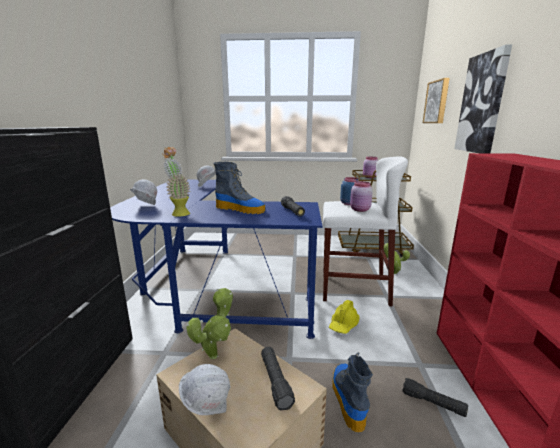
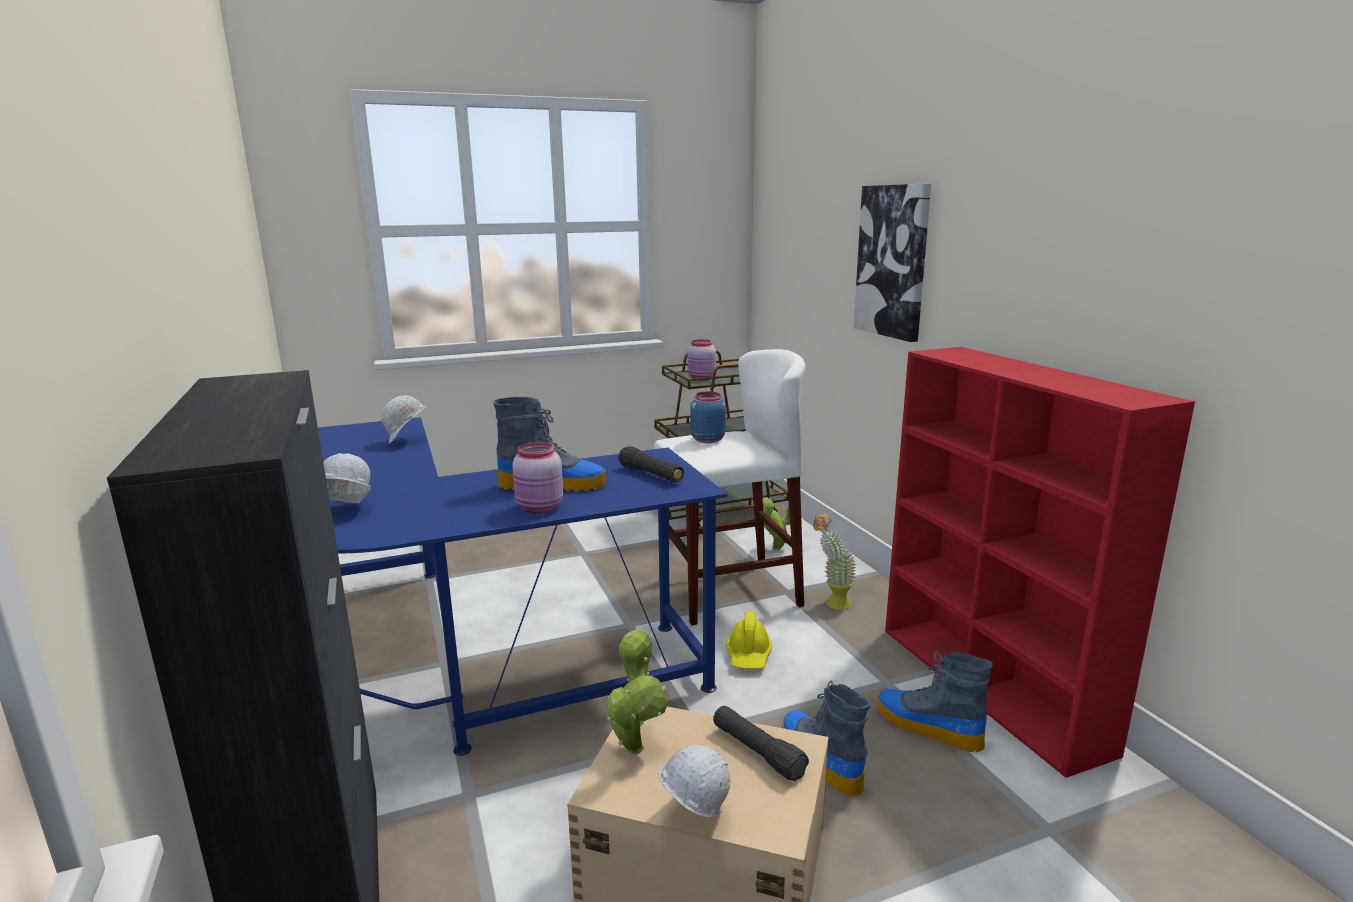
camera: 25 degrees left, 0 degrees up
(178, 213) = (442, 512): potted plant -> potted plant (831, 602)
(360, 210) = (737, 450): pink jar -> pink jar (540, 508)
(432, 403) = (926, 727): black flashlight -> boot
(437, 102) = (803, 241): picture -> none

